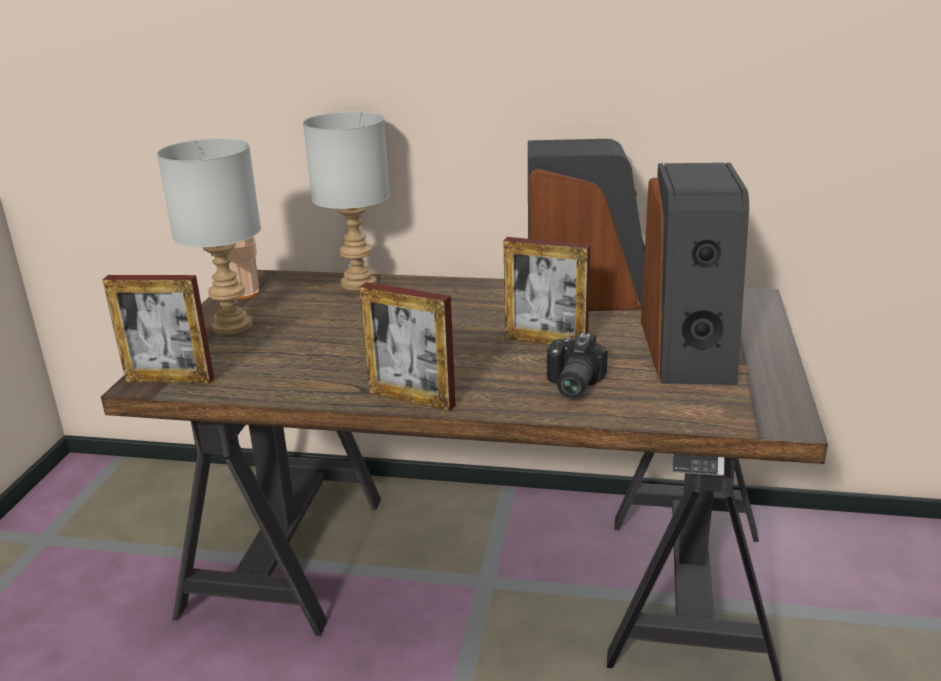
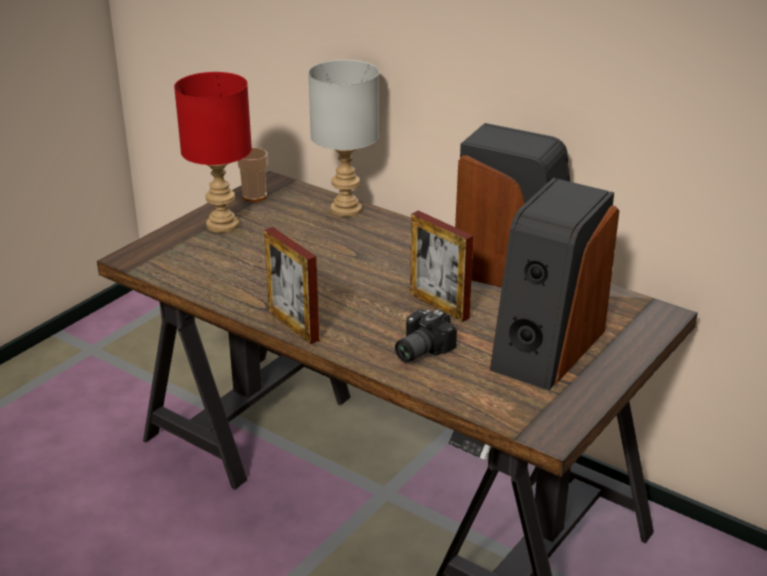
camera: 25 degrees right, 5 degrees up
(170, 379) = (148, 260): picture frame -> none
(234, 326) = (224, 225): grey table lamp -> red table lamp

